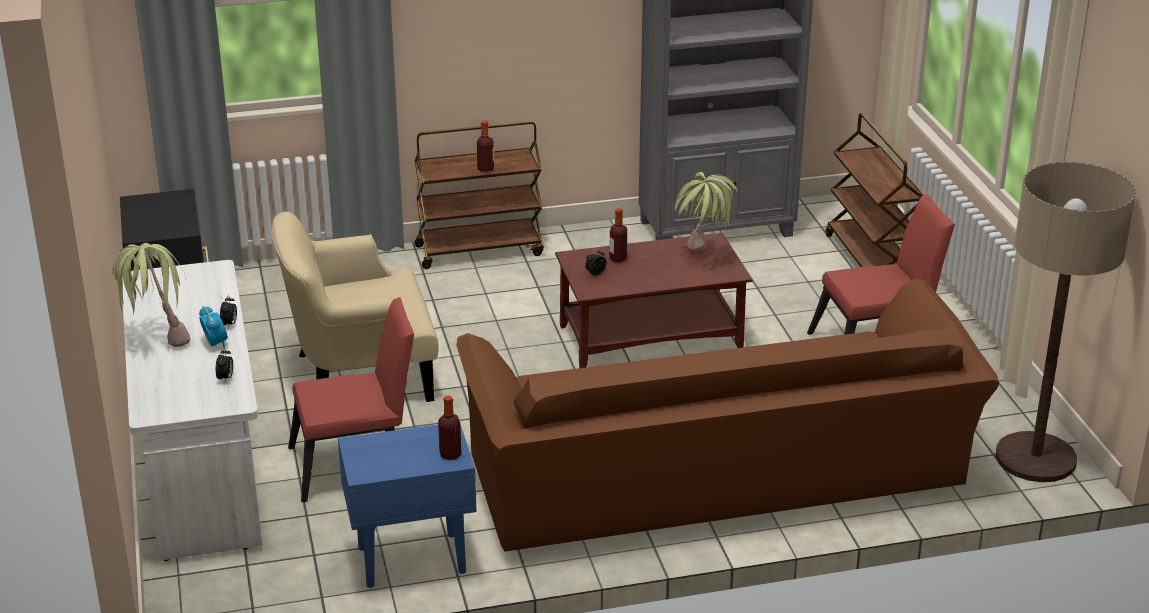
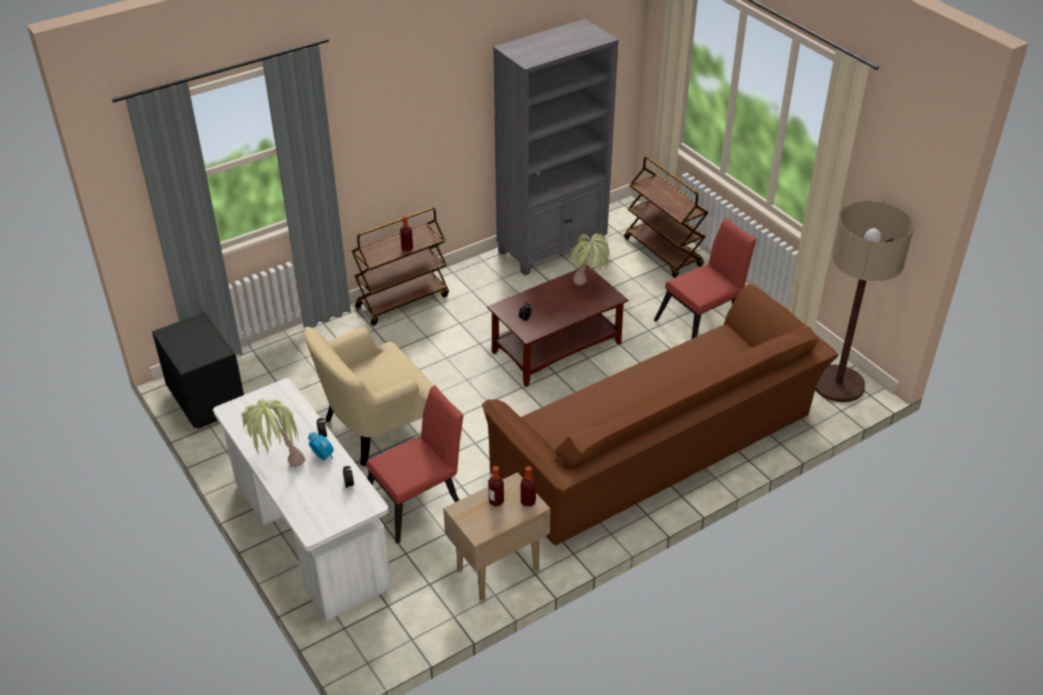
camera: 20 degrees left, 10 degrees up
(410, 560) = (497, 570): blue side table -> beige side table
(618, 259) = (532, 302): bottle -> bottle (496, 501)

